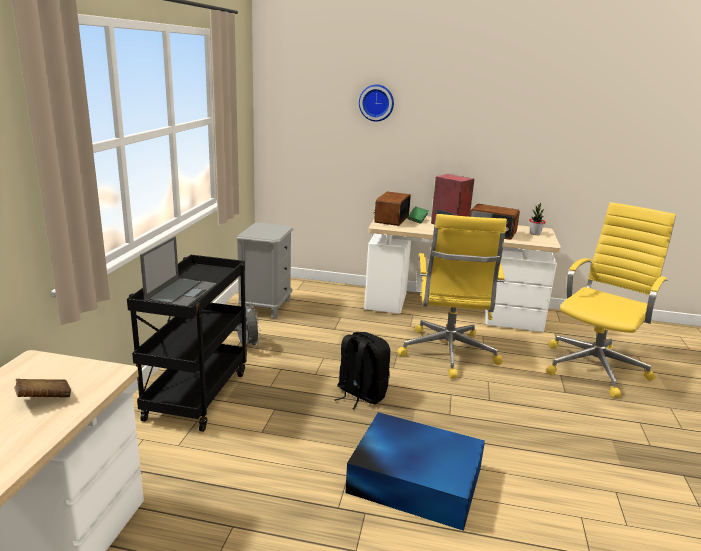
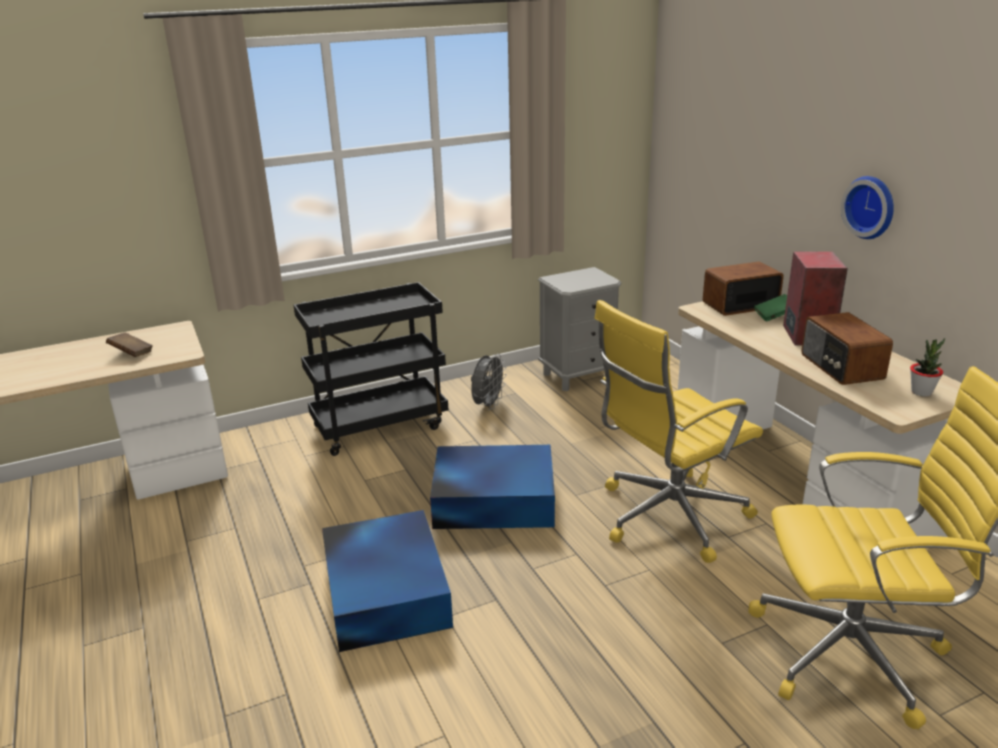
camera: 55 degrees right, 5 degrees up
(181, 292) = (350, 314): laptop -> none
(360, 394) = (492, 499): black backpack -> blue storage box
(376, 102) = (770, 121): wall clock -> wall clock (871, 207)

